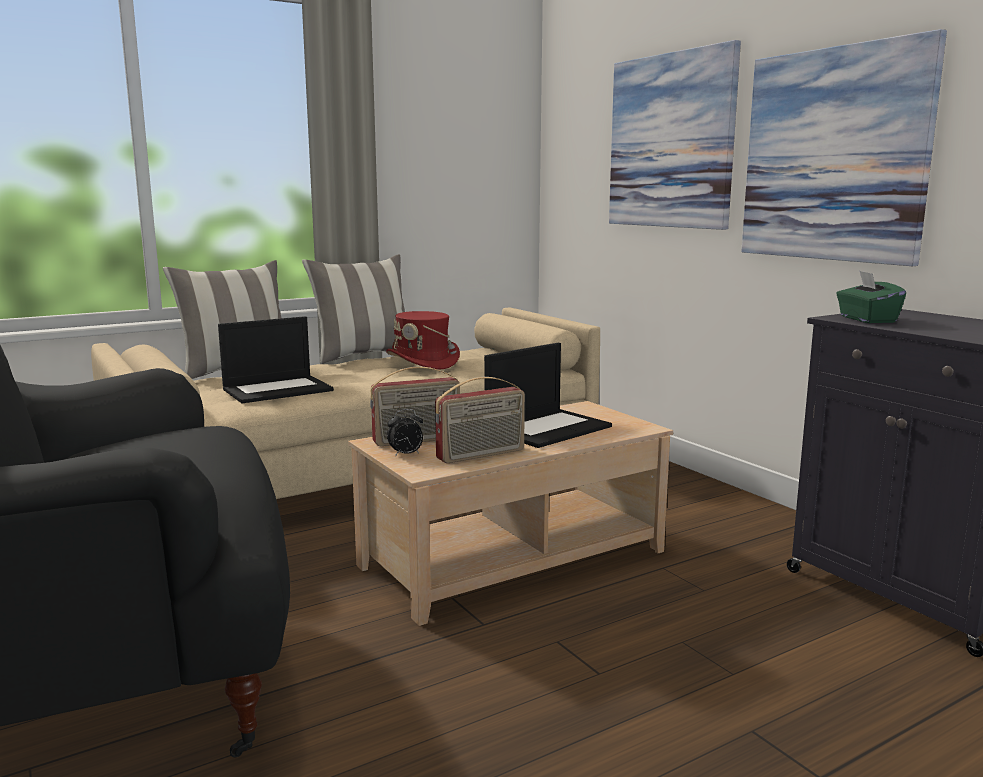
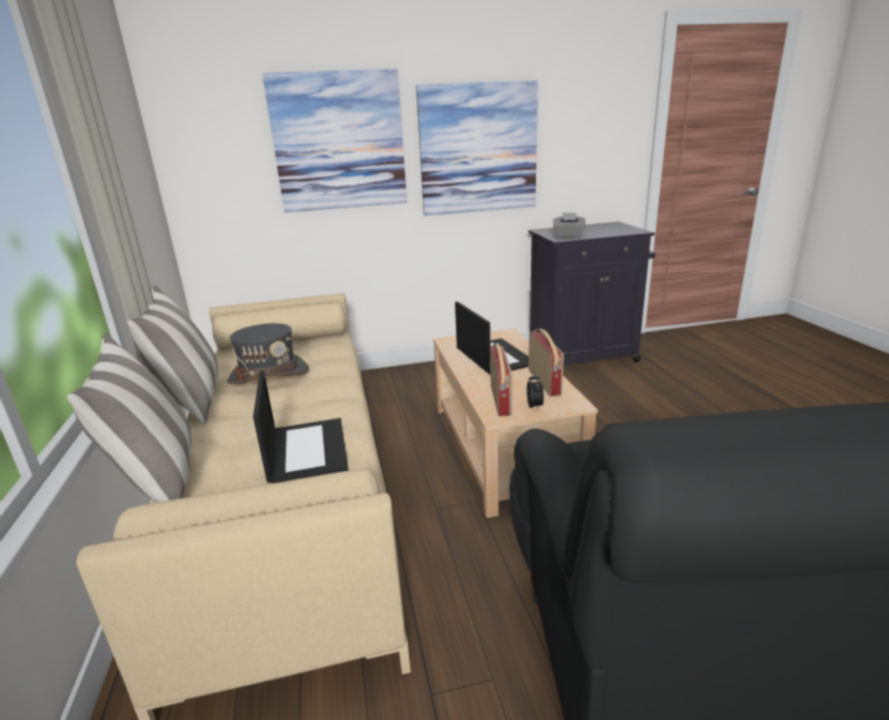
camera: 70 degrees left, 10 degrees up
(423, 362) = (269, 374): red hat -> grey hat
(866, 319) = (568, 236): green tissue box -> grey tissue box

